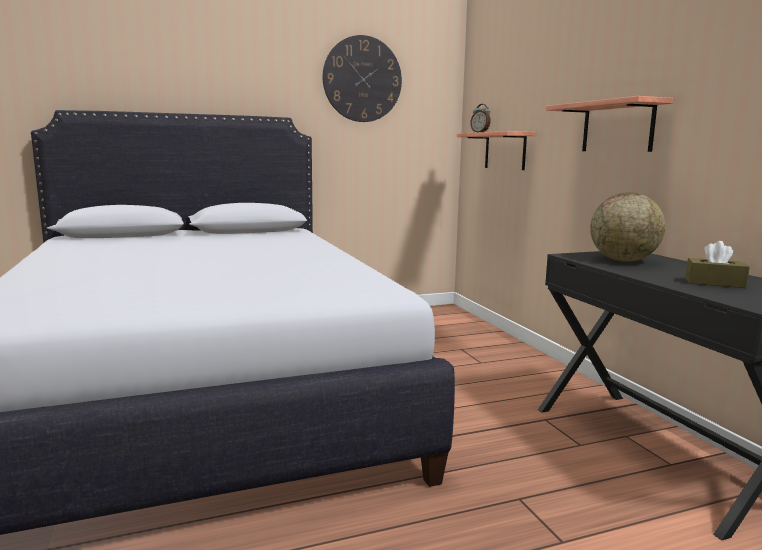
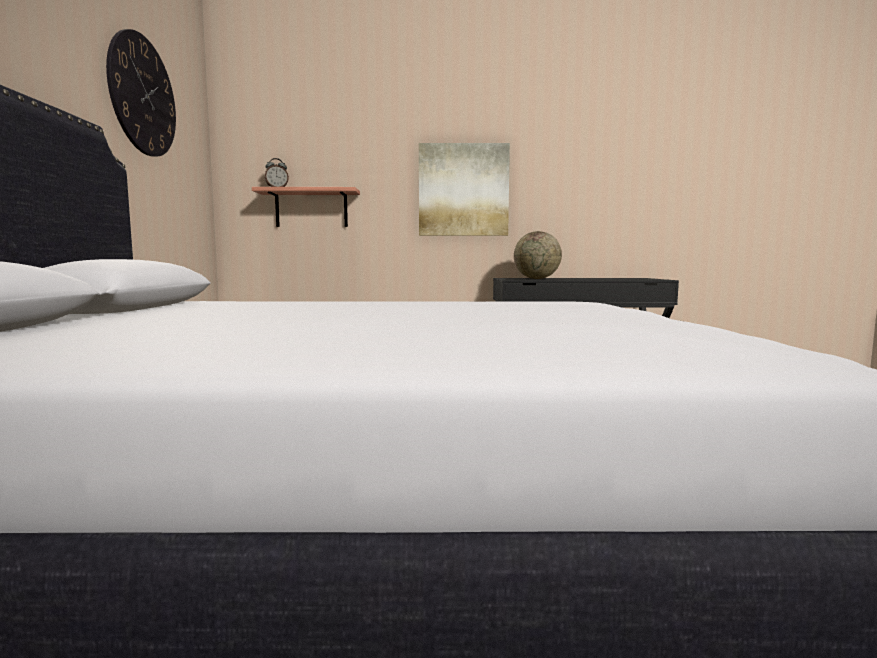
camera: 70 degrees left, 5 degrees down
(617, 127) = (463, 190): shelf -> picture
(714, 283) = (607, 278): brown tissue box -> none

